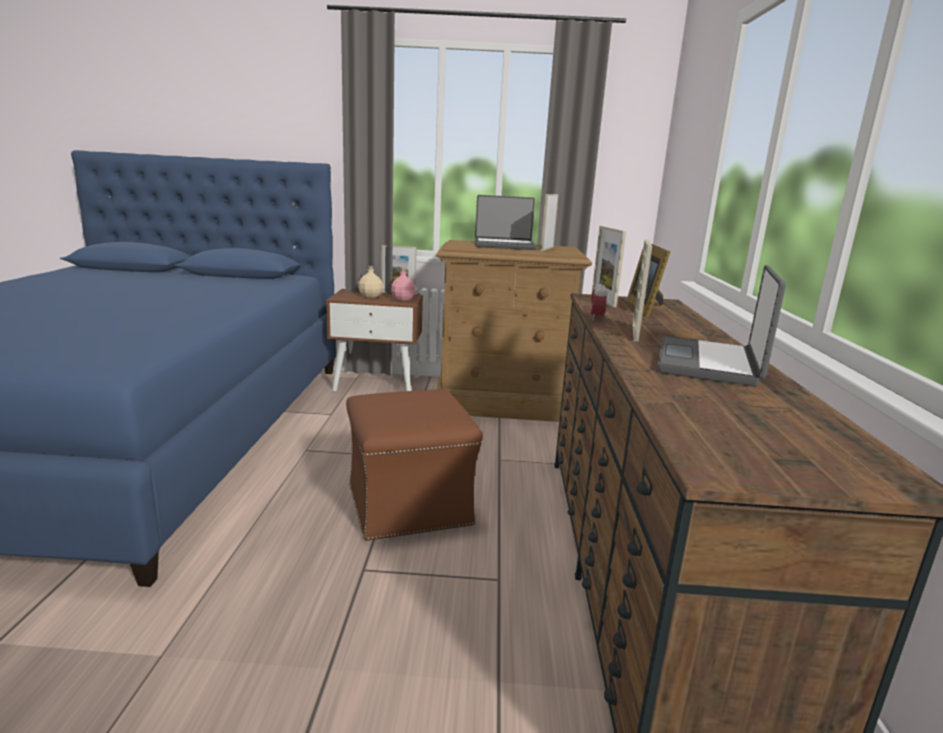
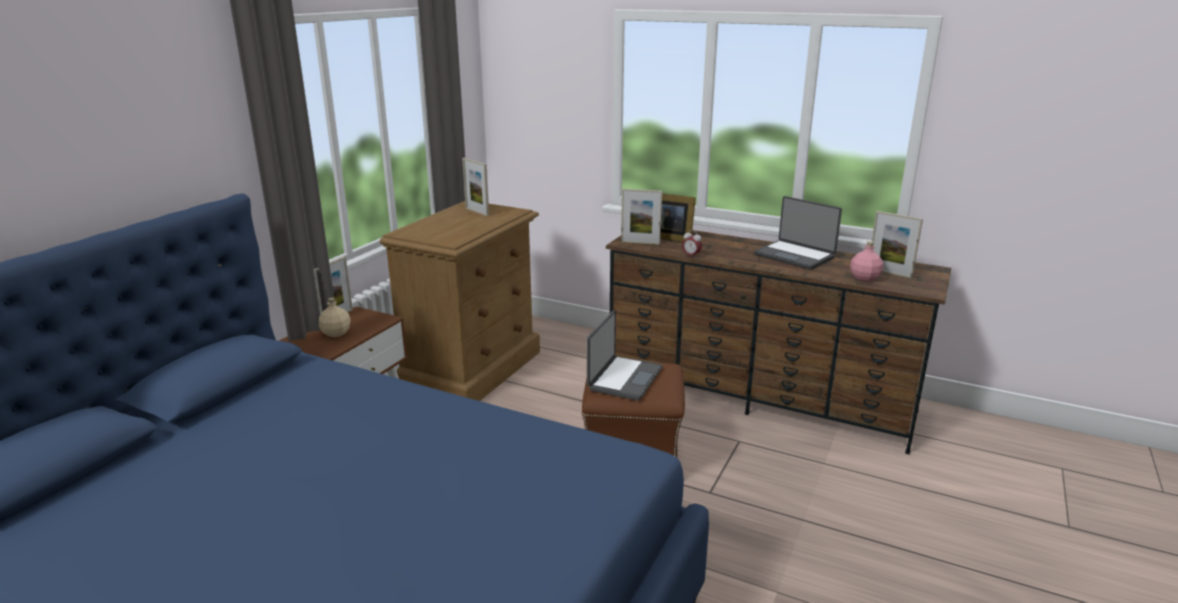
camera: 65 degrees left, 5 degrees up
(403, 299) = (370, 319): pink bottle -> pink bottle (865, 278)
(504, 245) = (446, 222): laptop -> laptop (624, 379)
(635, 333) = (731, 255): picture frame -> picture frame (889, 273)

